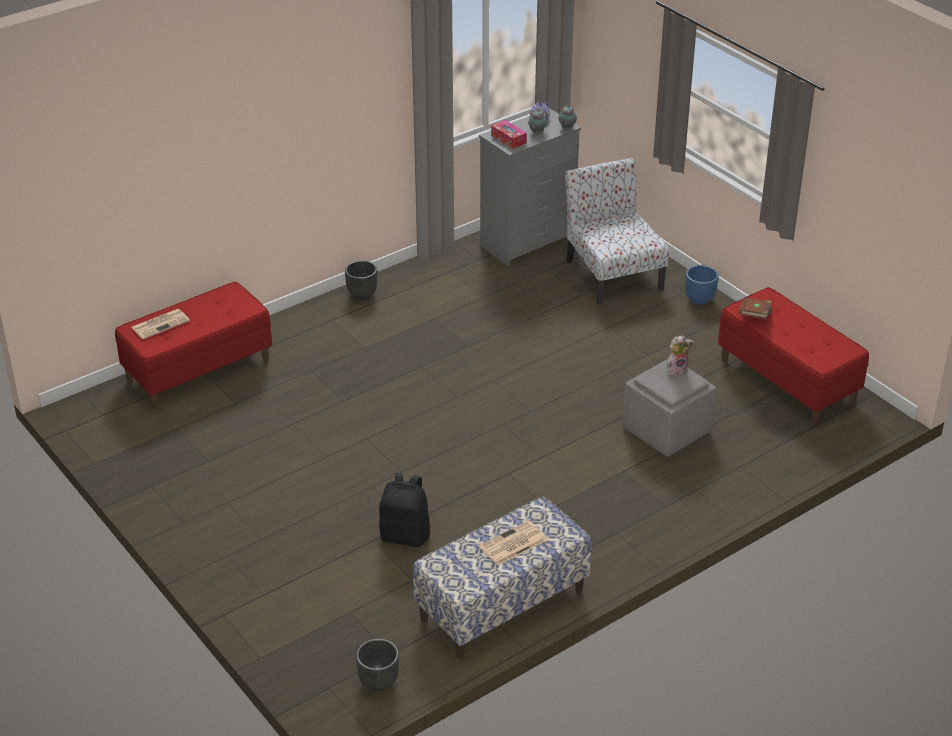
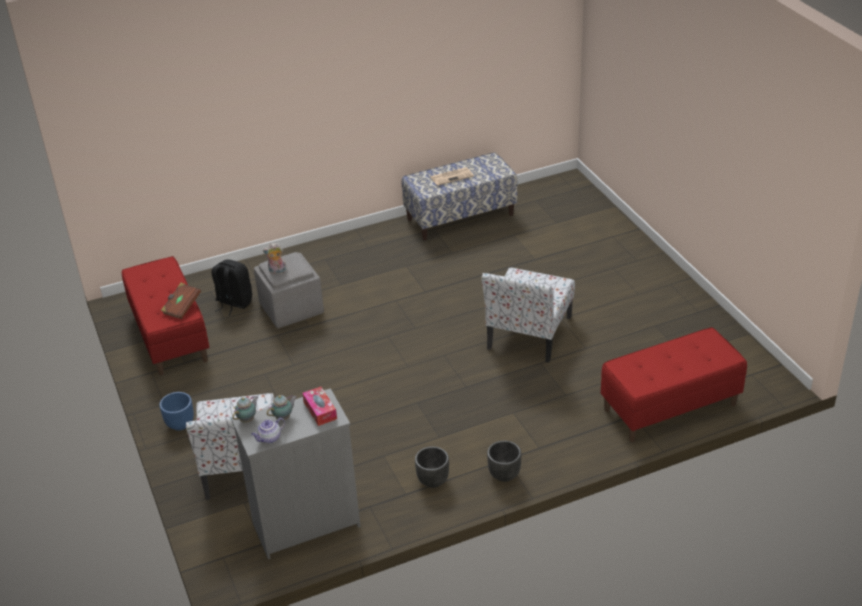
camera: 165 degrees left, 0 degrees up
(161, 324) = (703, 358): newspaper -> none
(363, 432) = (528, 334): none -> chair
(379, 682) = (545, 189): black planter -> black planter (432, 481)
(405, 535) = (511, 260): black backpack -> black backpack (233, 303)

